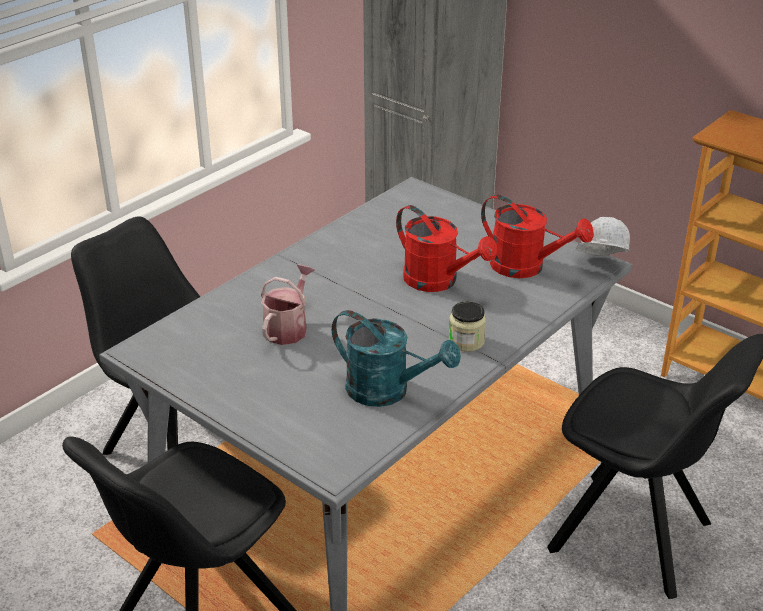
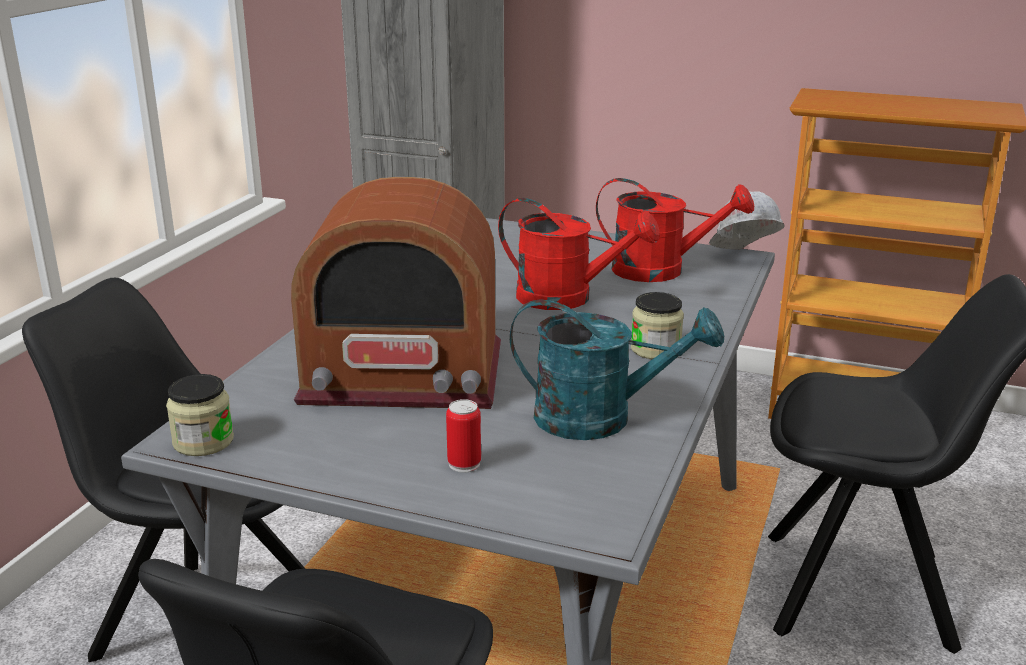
camera: 20 degrees left, 10 degrees down
(146, 355) = (203, 442): none -> jar
(283, 406) = (464, 464): none -> can
(288, 327) = (403, 374): watering can -> radio

